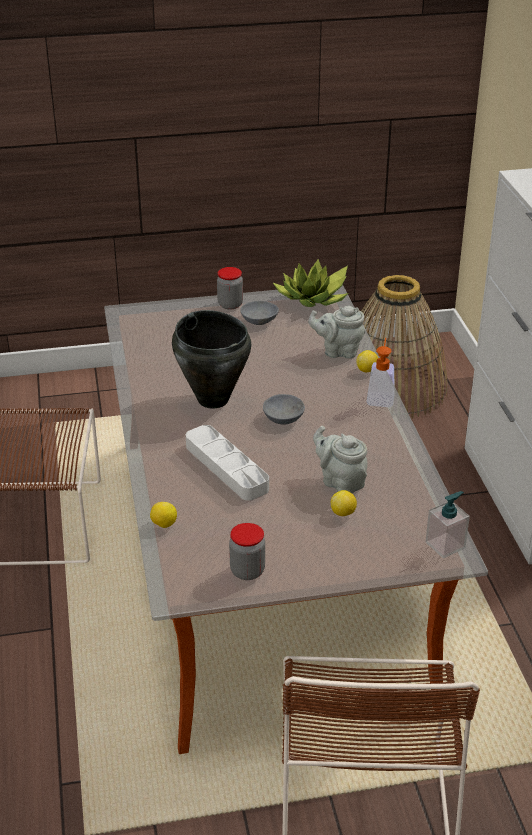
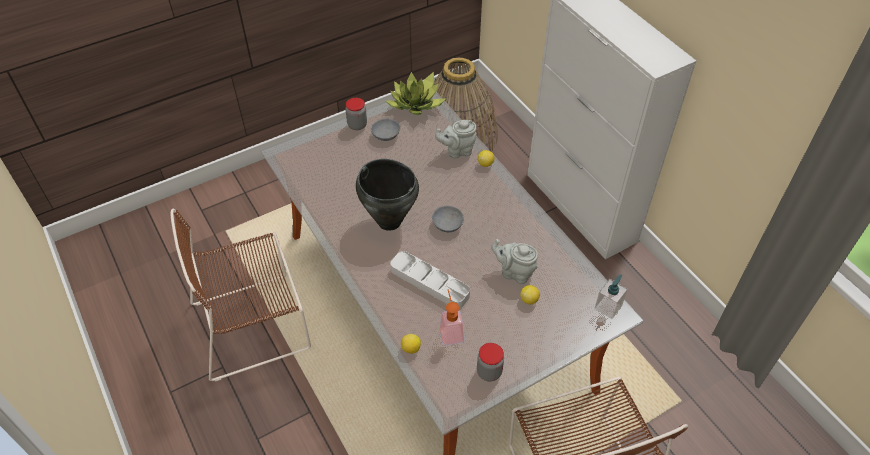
camera: 20 degrees left, 15 degrees up
(380, 397) = (506, 186): soap dispenser -> soap dispenser (450, 331)

